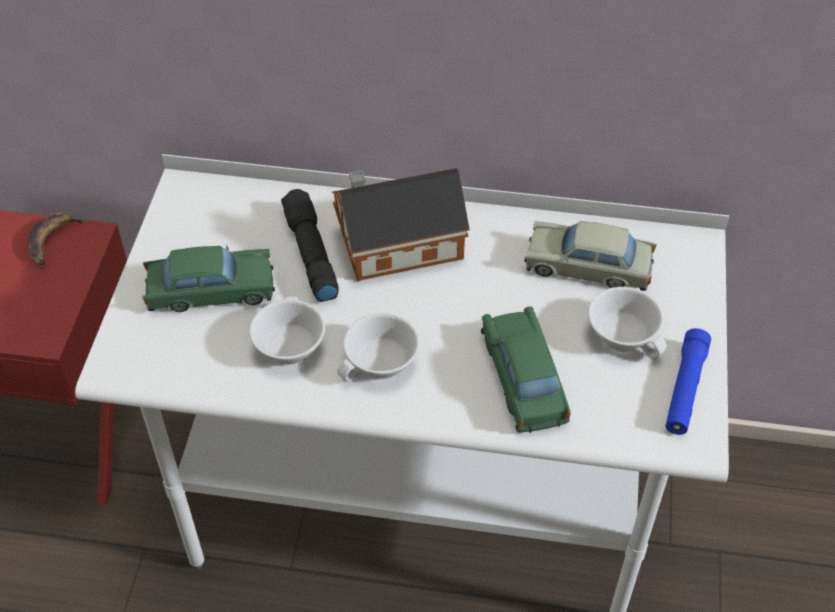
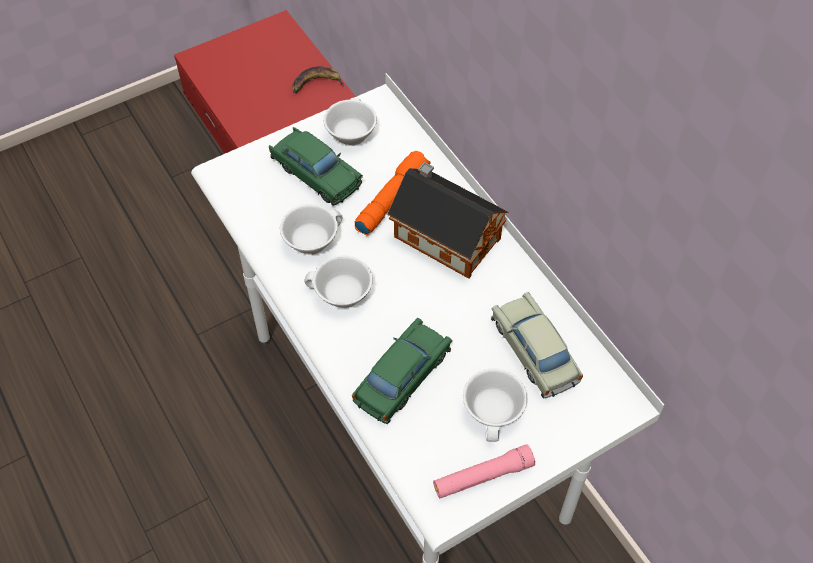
camera: 50 degrees right, 5 degrees up
(191, 233) = (349, 133): none -> white cup
(309, 253) = (391, 198): black flashlight -> orange flashlight
(685, 389) = (482, 477): blue flashlight -> pink flashlight

